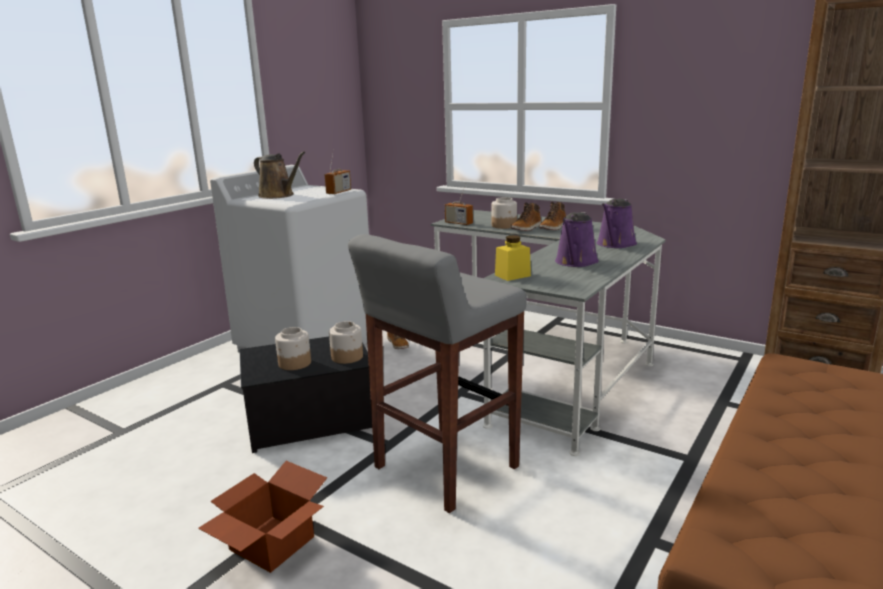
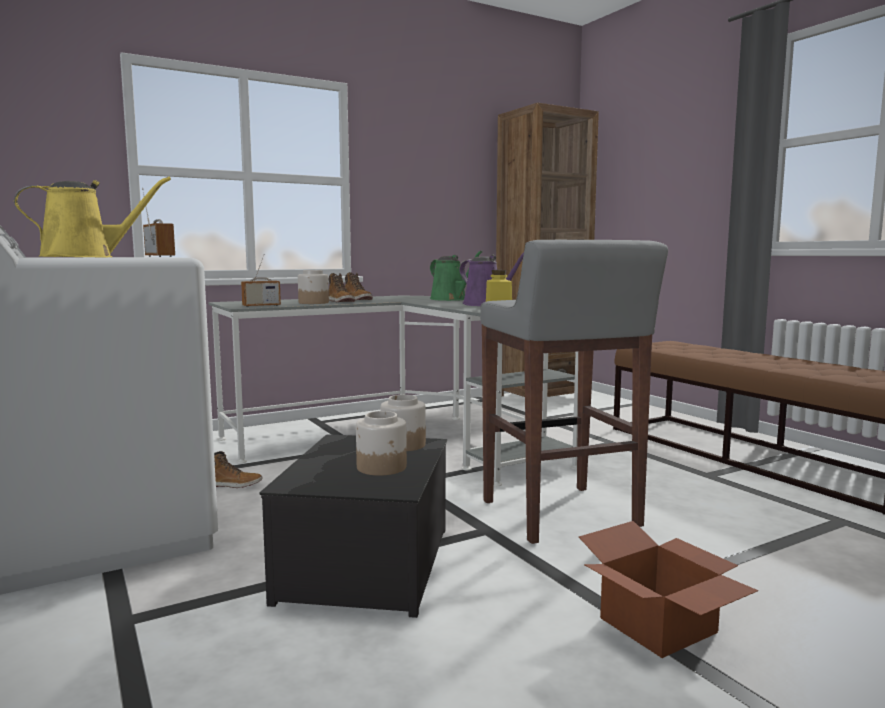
camera: 65 degrees left, 10 degrees down
(278, 195) = (85, 257): brown watering can -> yellow watering can
(615, 244) = (450, 299): purple watering can -> green watering can

